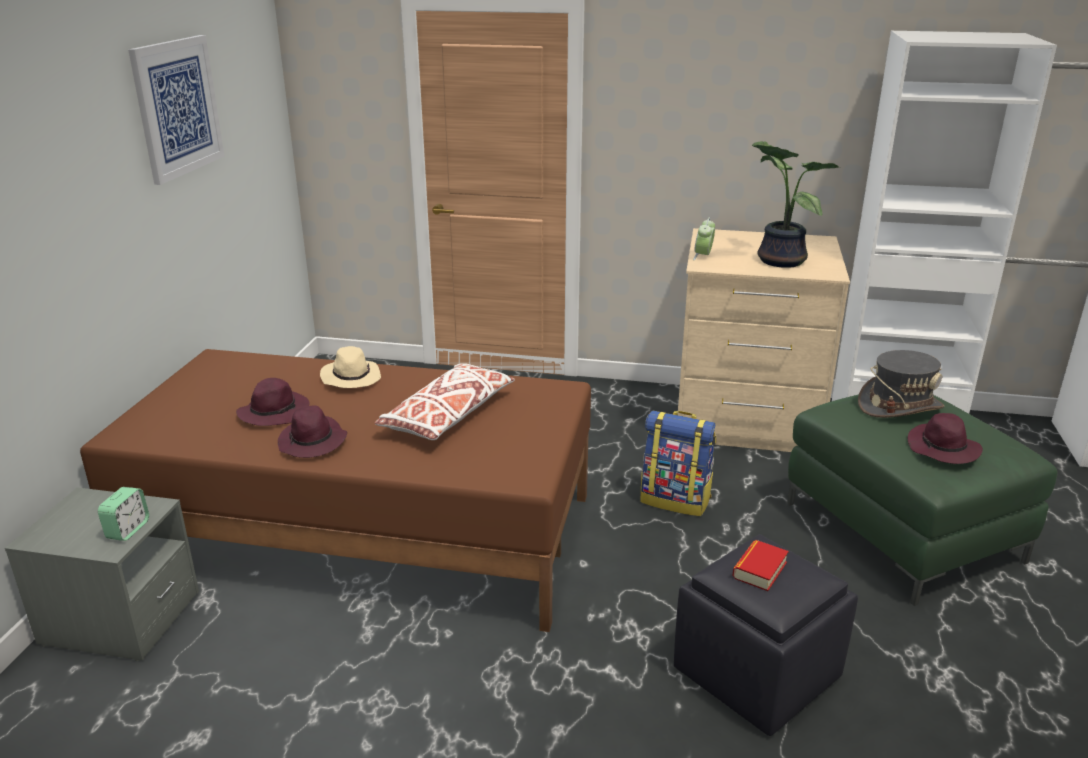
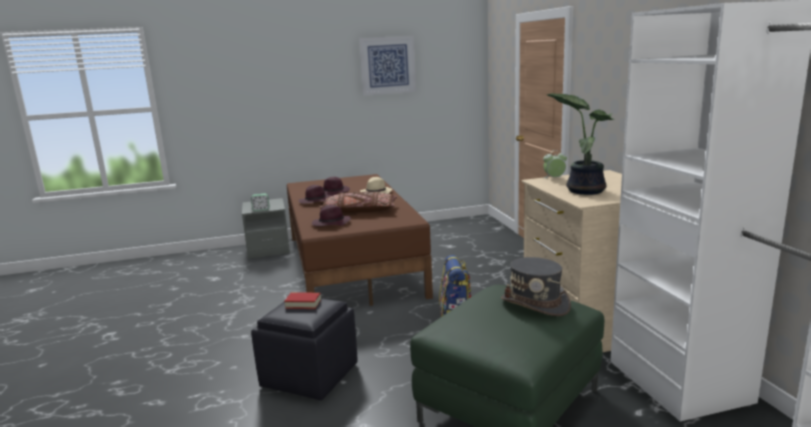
camera: 65 degrees right, 10 degrees down
(448, 416) = (359, 211): white pillow -> brown pillow
(943, 449) = (482, 324): purple hat -> purple hat (331, 224)

